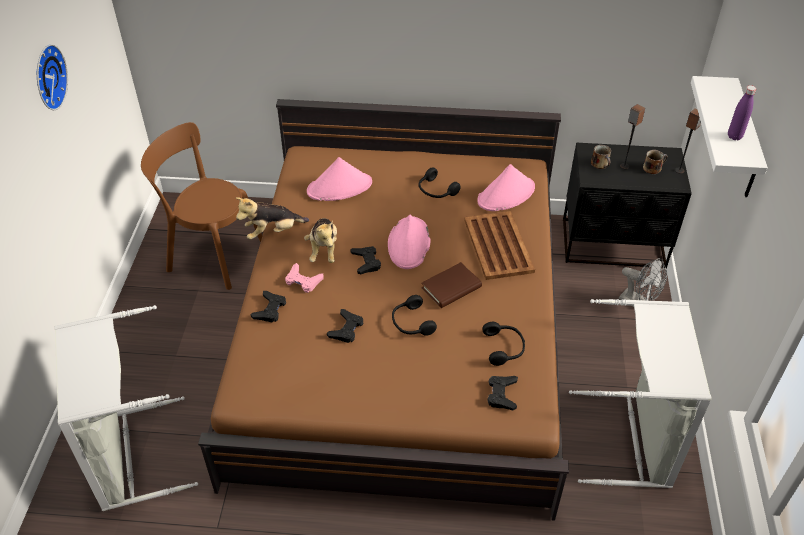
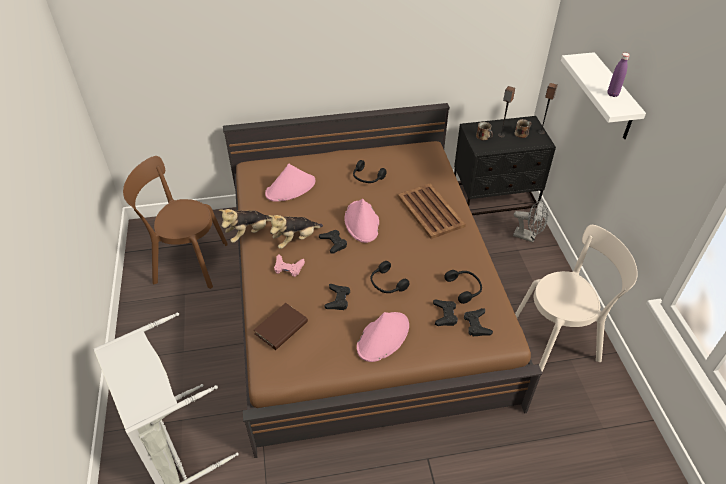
camera: 15 degrees left, 0 degrees up
(47, 77) = (40, 132): wall clock -> none
(270, 309) = (269, 296): black game controller -> black game controller (445, 315)
(324, 250) = (296, 240): plush toy -> plush toy turned 75 degrees clockwise
(451, 288) = (407, 250): brown book -> brown book (281, 328)
(506, 194) = (421, 171): pink hat -> pink hat (383, 337)
(632, 439) = (560, 338): grey laundry basket -> beige chair

